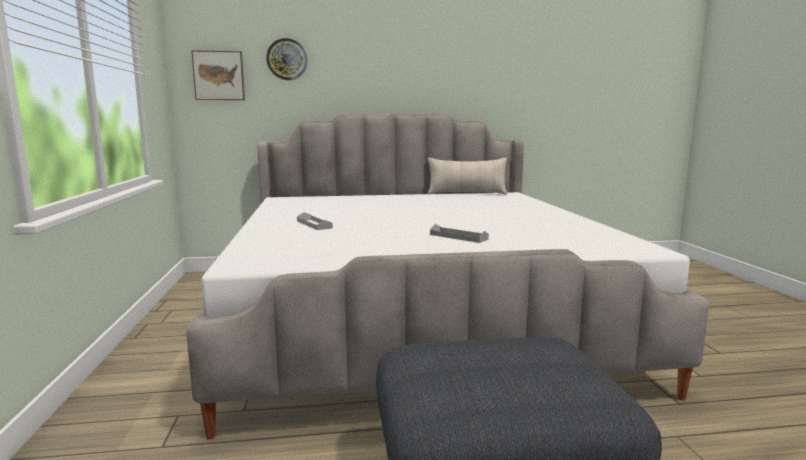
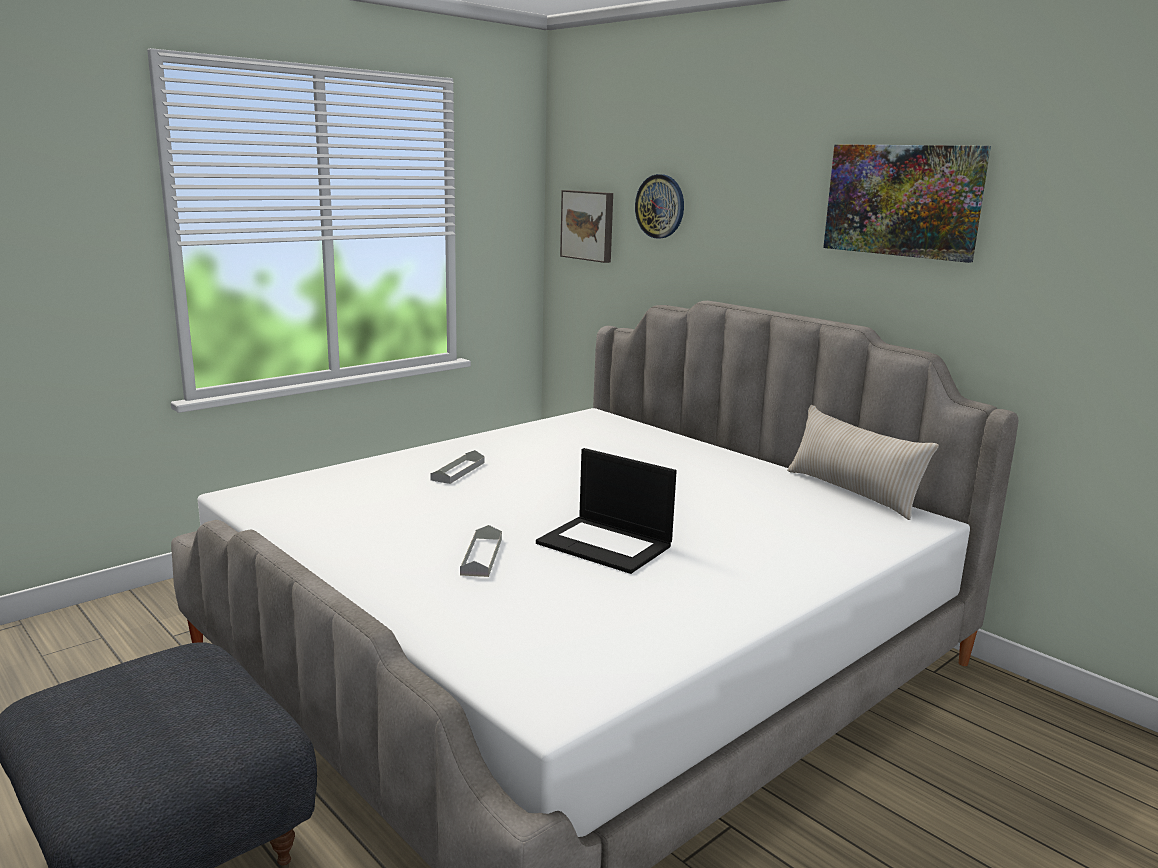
camera: 55 degrees right, 5 degrees up
(449, 50) = (903, 200): none -> picture
(474, 221) = (606, 544): none -> laptop

